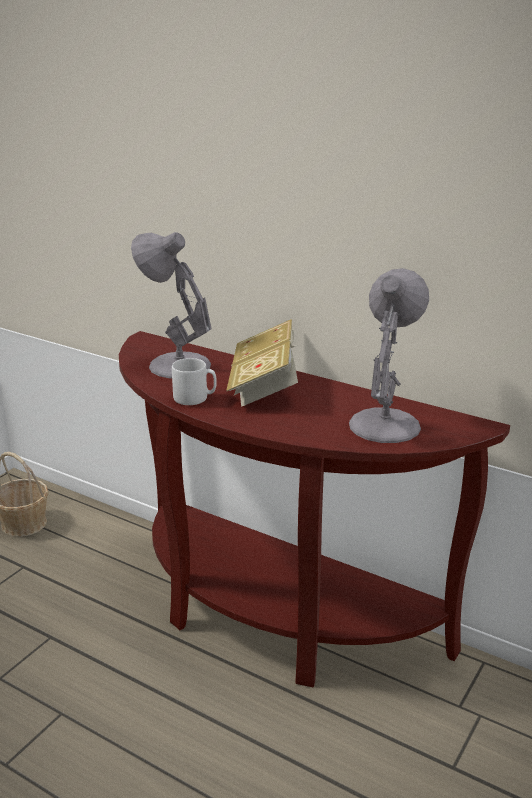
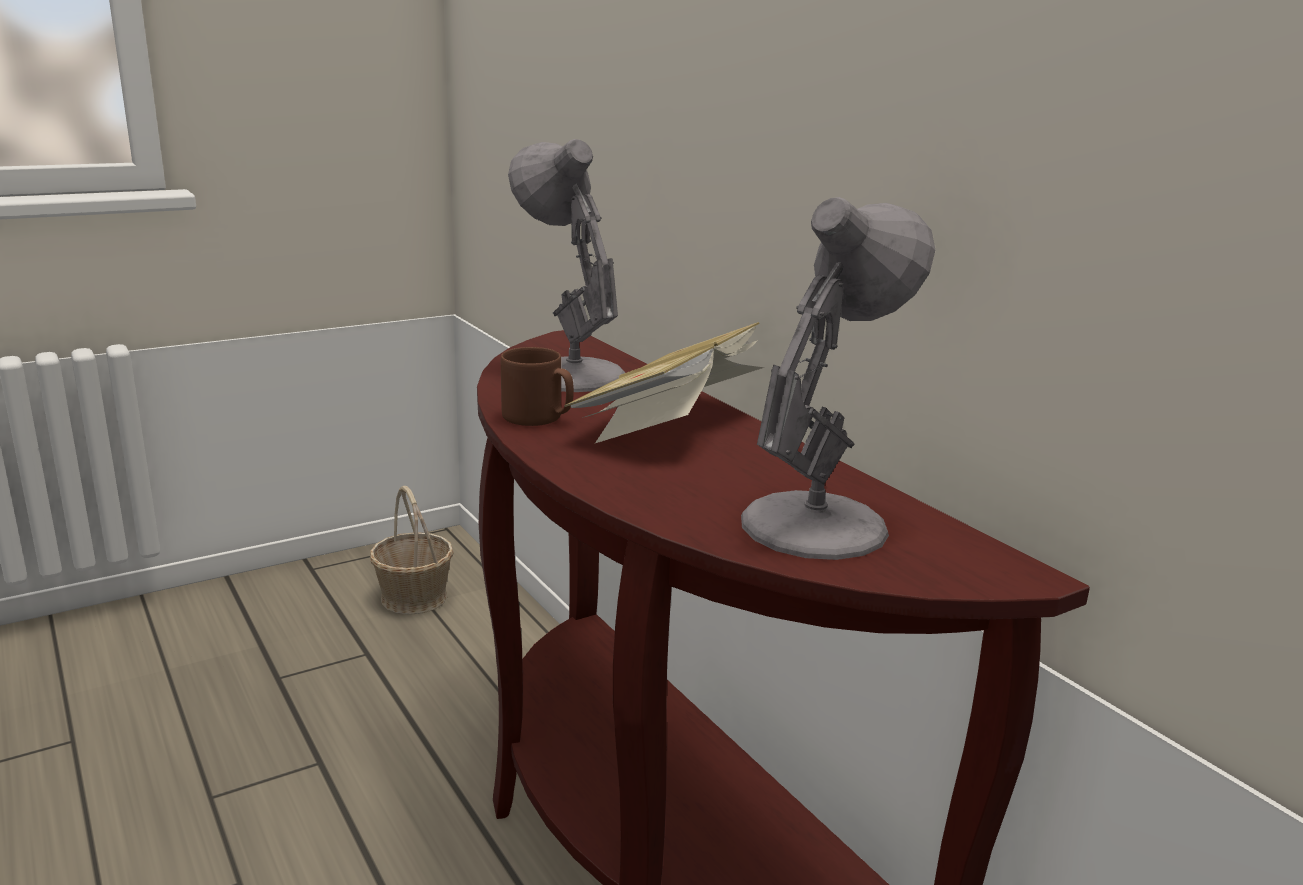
camera: 25 degrees right, 5 degrees down
(195, 398) = (538, 418): grey mug -> brown mug

